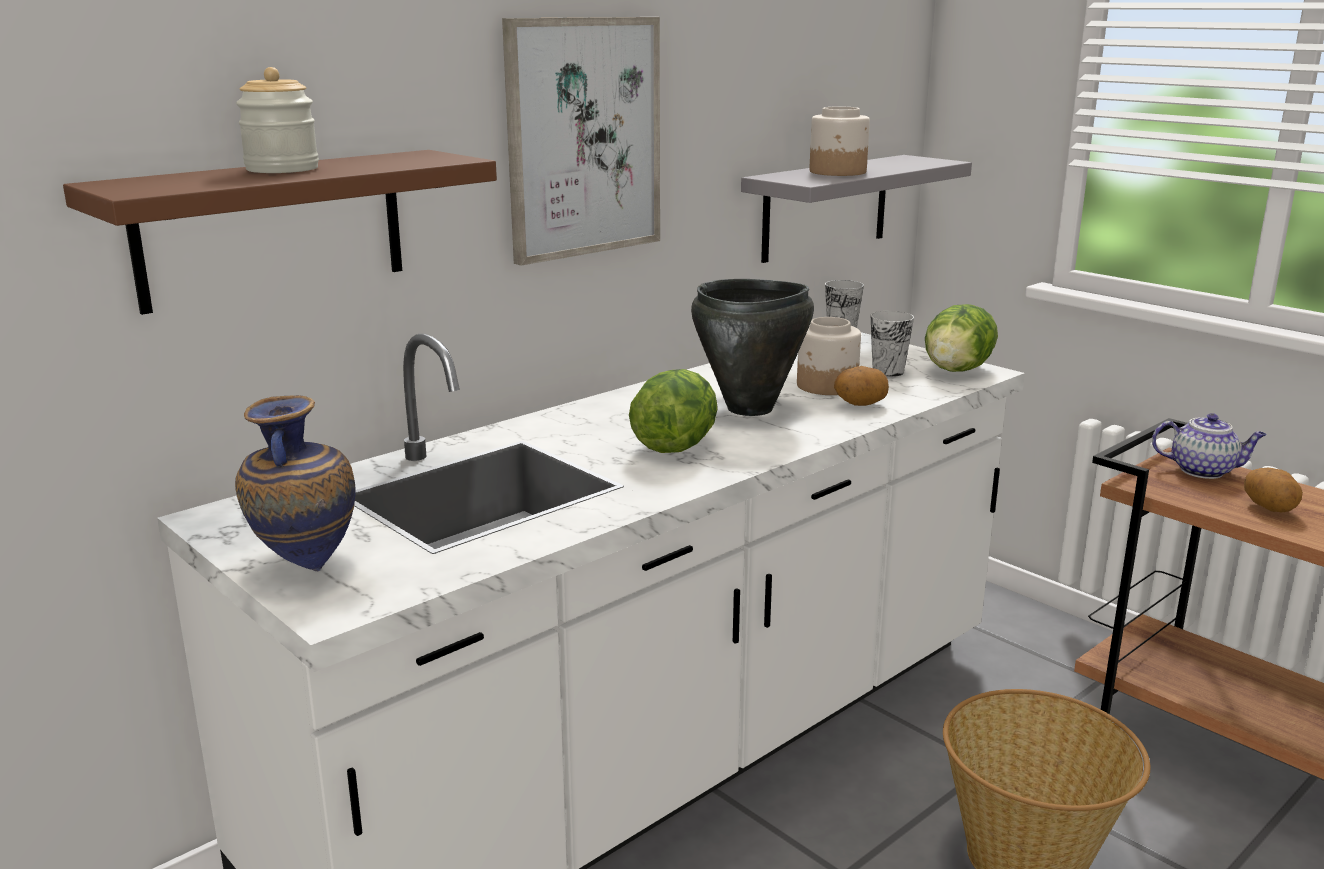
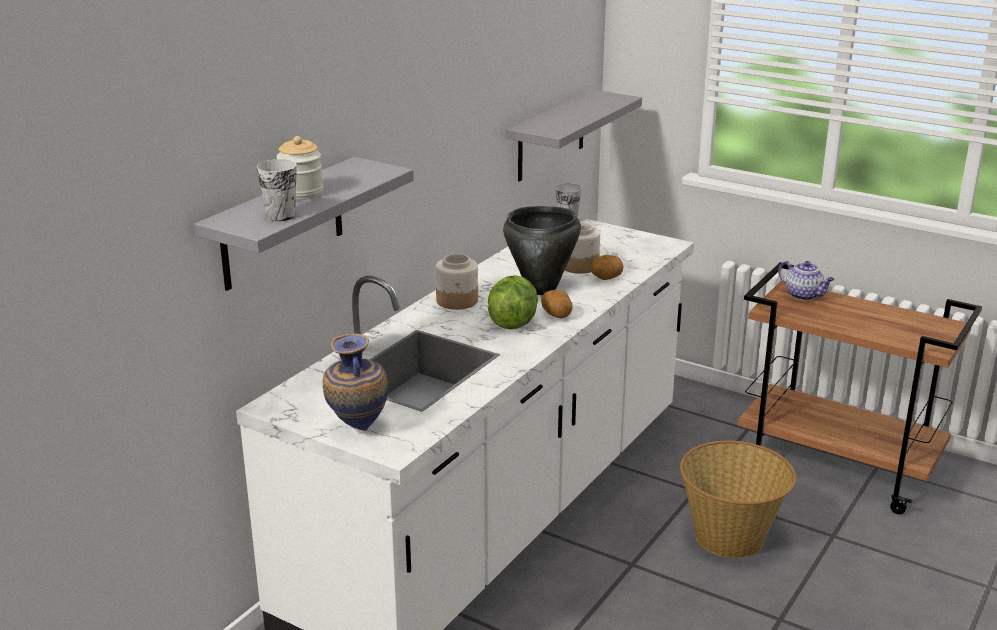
camera: 15 degrees left, 5 degrees up
(272, 228) = (282, 224): brown shelf -> grey shelf
(583, 138) = (426, 127): picture -> none
(838, 172) = (565, 118): jar -> jar (457, 301)
(888, 371) = (611, 250): cup -> cup (280, 216)
(956, 370) = (652, 245): lettuce -> none
(1203, 471) = (804, 295): teapot -> teapot turned 45 degrees clockwise
(1269, 508) = (844, 317): potato -> potato (557, 315)

